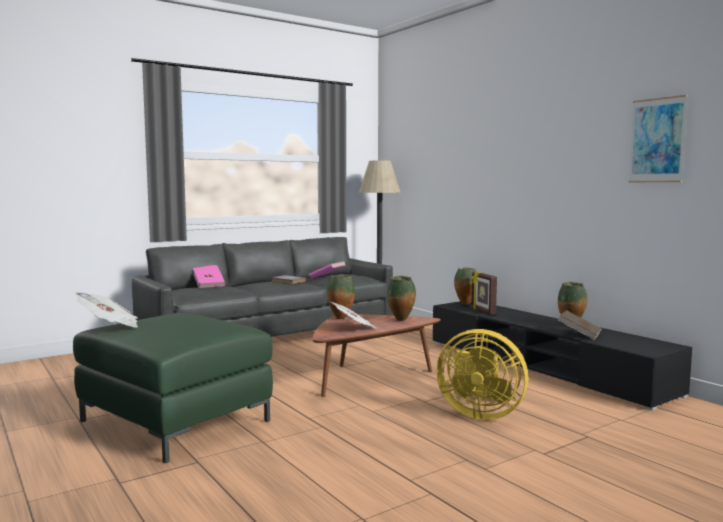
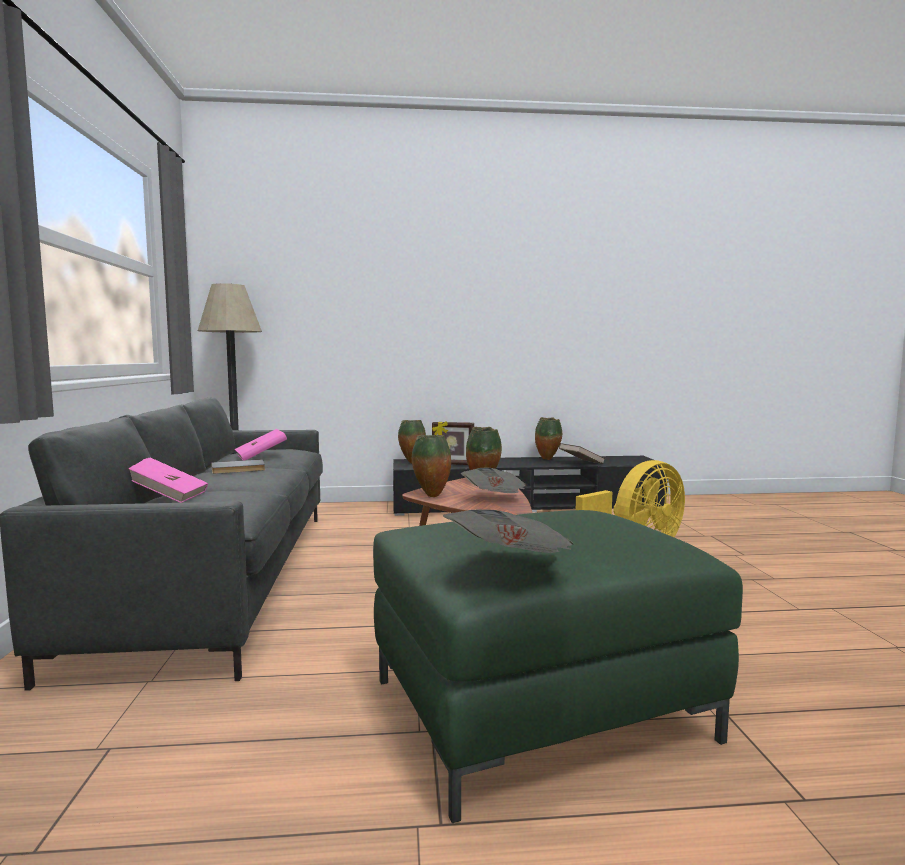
camera: 60 degrees left, 0 degrees up
(657, 140) = (608, 285): picture -> none

